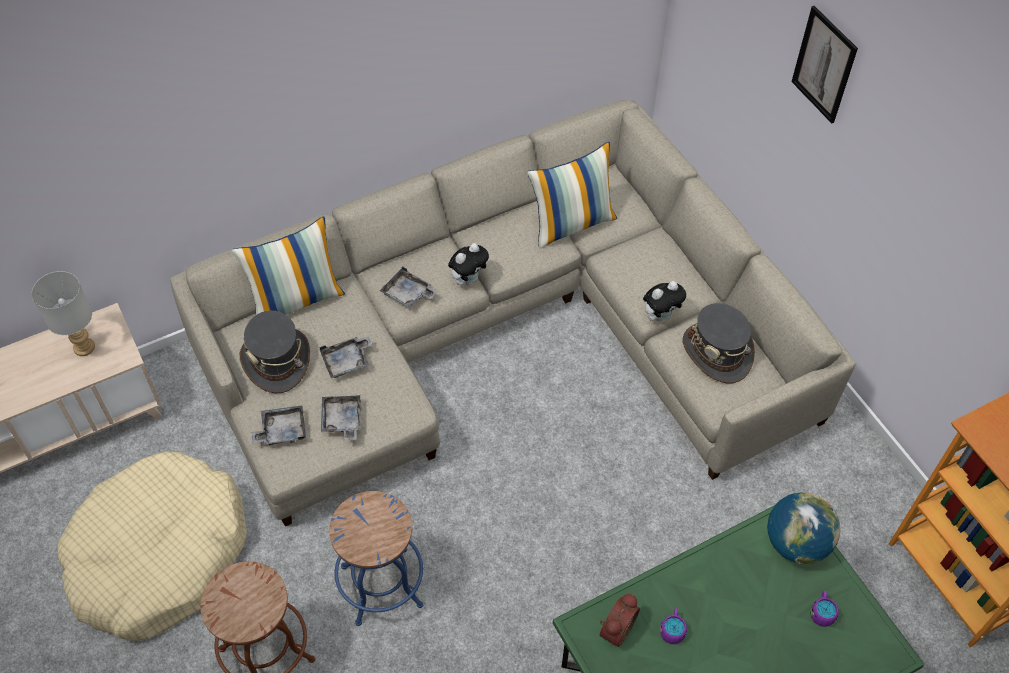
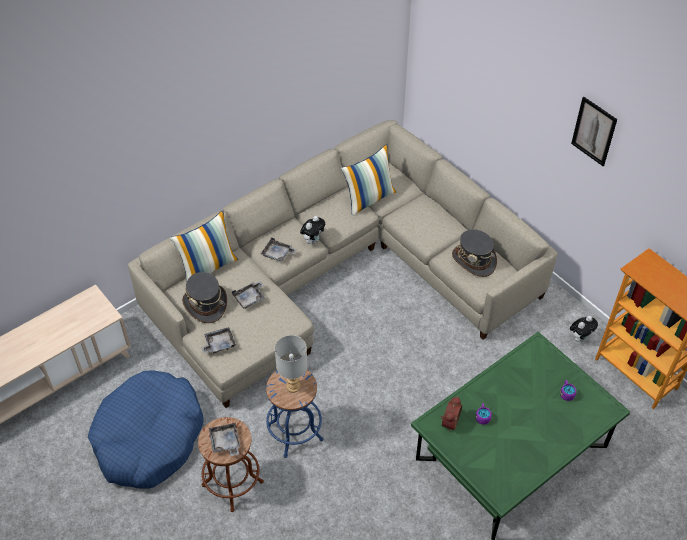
camera: 10 degrees left, 5 degrees down
(83, 347) = (81, 313): grey table lamp -> grey table lamp (292, 386)
(159, 555) = (149, 437): beige dog bed -> blue dog bed
(342, 420) = (255, 333): grey tray -> grey tray (225, 442)
(660, 315) = (435, 244): plush toy -> plush toy (580, 337)
(796, 543) = (543, 358): globe -> none
(824, 65) = (511, 78): picture -> picture (594, 131)

